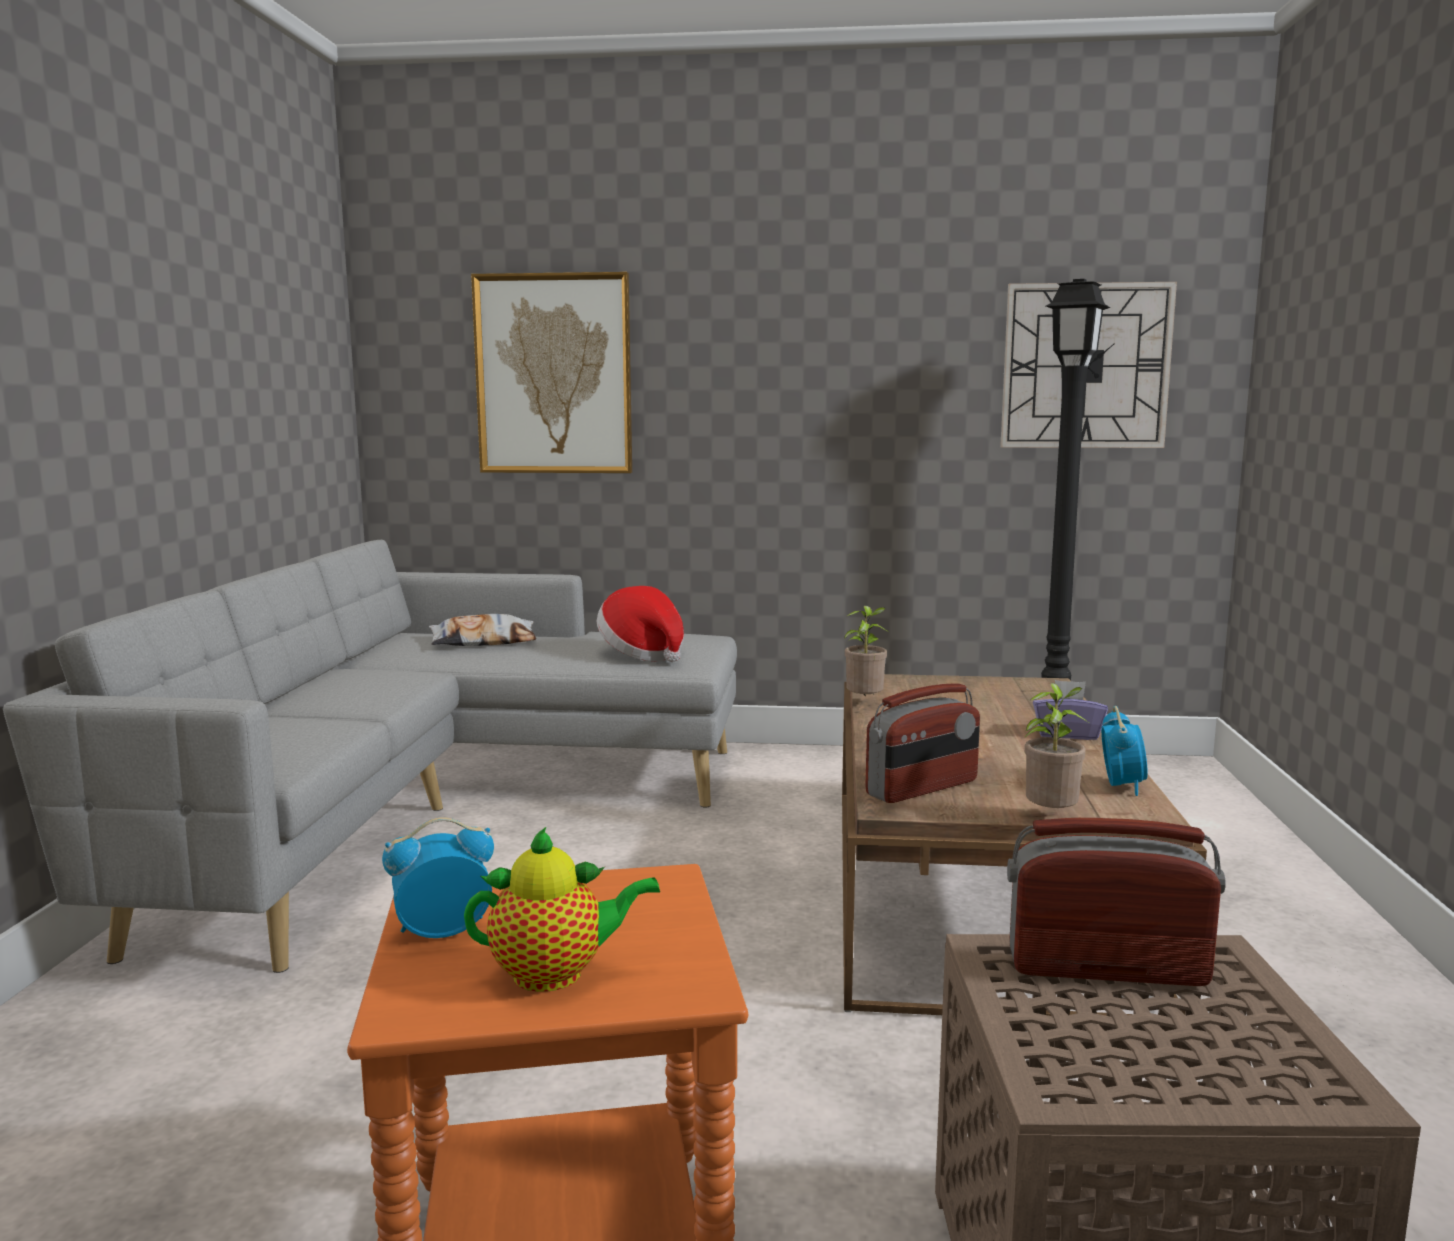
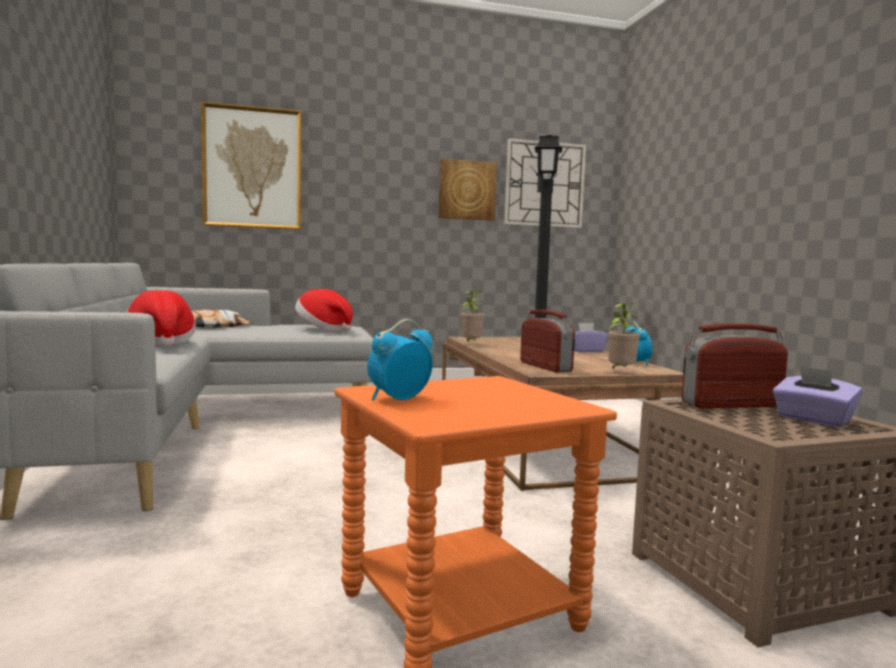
camera: 20 degrees left, 5 degrees down
(363, 692) = (161, 342): none -> hat
(556, 974) = (494, 407): teapot -> none
(923, 788) = (545, 367): radio -> radio turned 60 degrees counterclockwise
(926, 388) = (467, 190): none -> picture
(1220, 1042) = (813, 420): none -> purple tissue box

